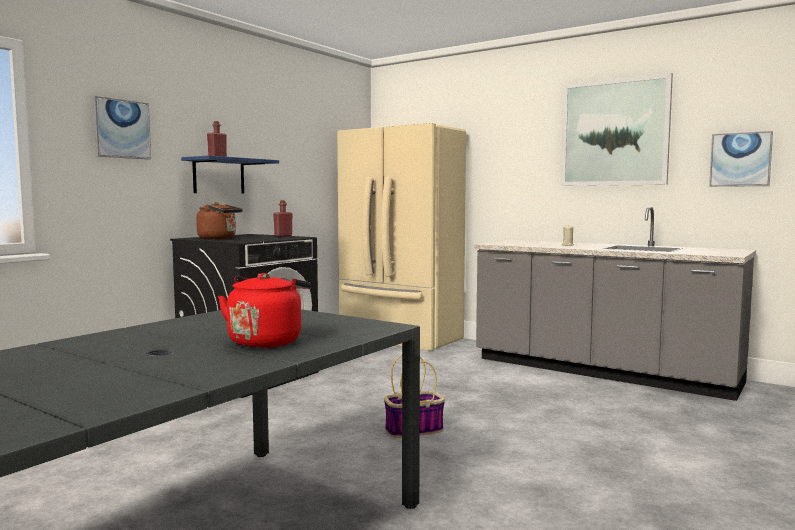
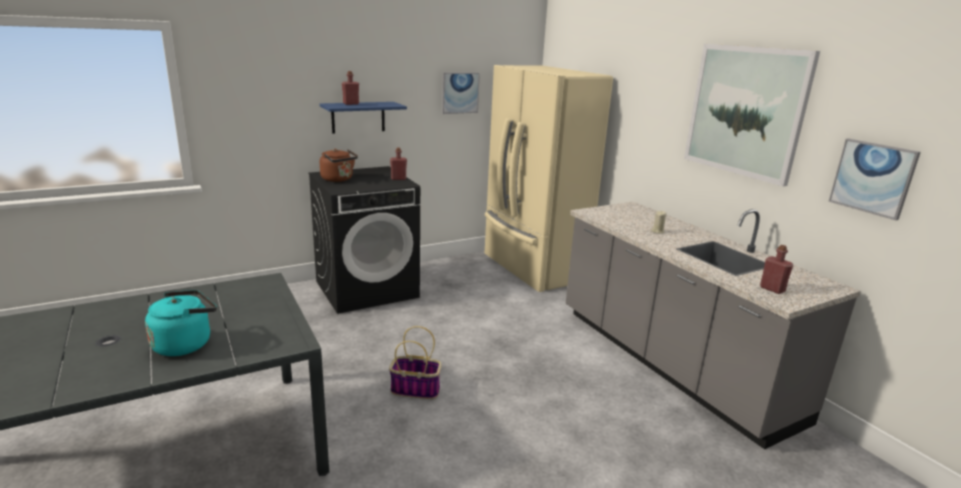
camera: 25 degrees right, 15 degrees up
(122, 129) = (262, 84): picture -> picture (460, 93)
(266, 341) = (186, 344): red kettle -> turquoise kettle
(708, 253) = (772, 289): none -> red bottle

